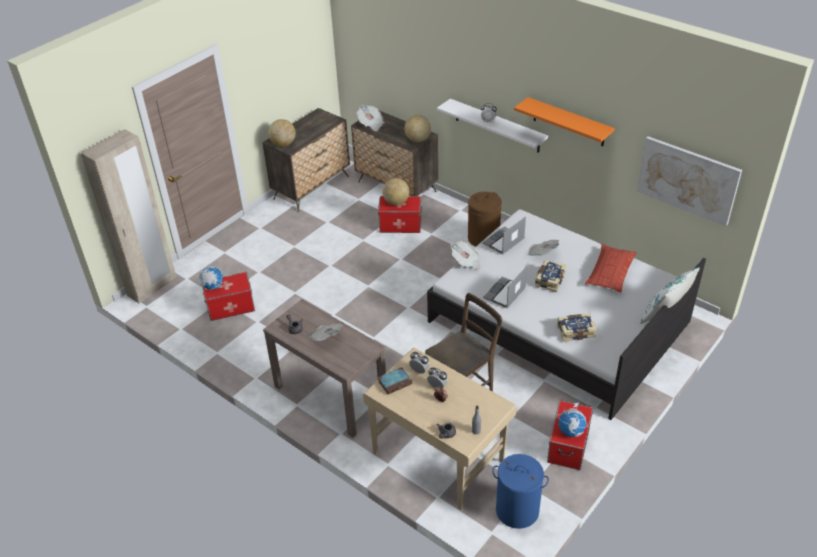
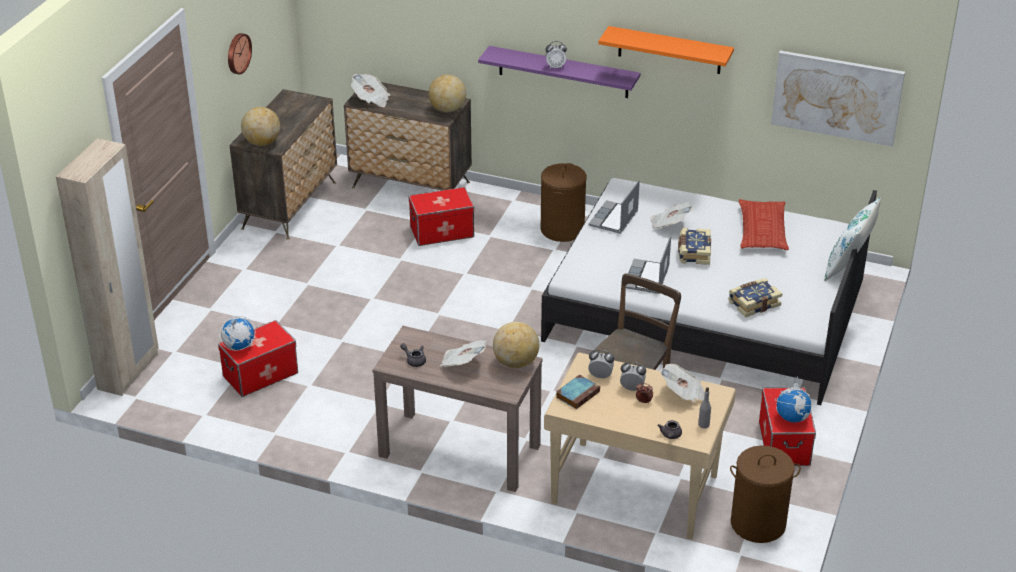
camera: 20 degrees left, 5 degrees down
(274, 79) = (237, 53): none -> wall clock
(396, 202) = (435, 199): globe -> globe (516, 363)
(466, 262) = (579, 251): newspaper -> newspaper (684, 394)
(497, 126) = (563, 72): white shelf -> purple shelf
(516, 510) = (757, 524): blue laundry basket -> brown laundry basket

